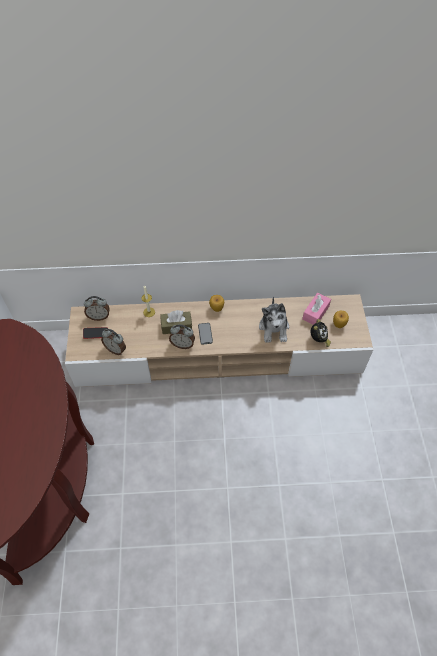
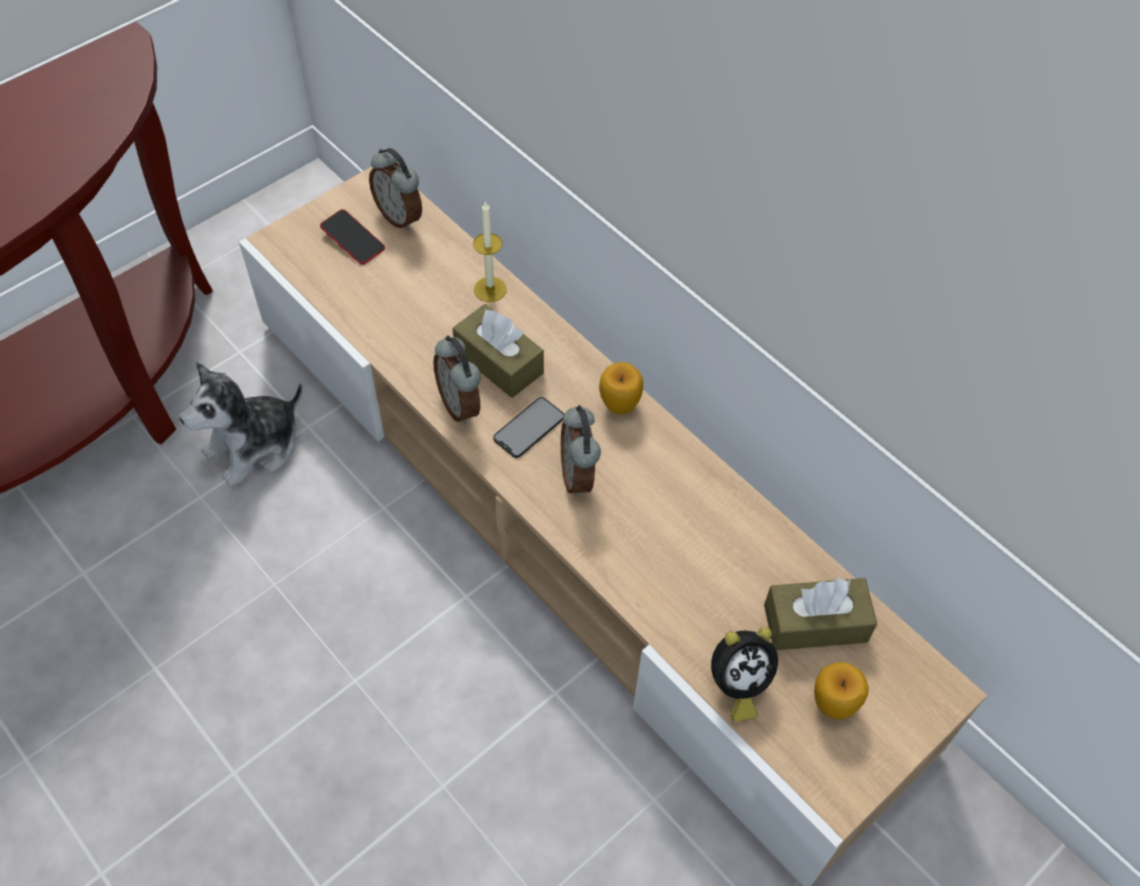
camera: 50 degrees right, 0 degrees up
(116, 349) = (343, 298): alarm clock -> alarm clock (579, 475)
(274, 328) = (677, 558): plush toy -> plush toy (254, 446)
(315, 313) = (815, 623): pink tissue box -> brown tissue box

